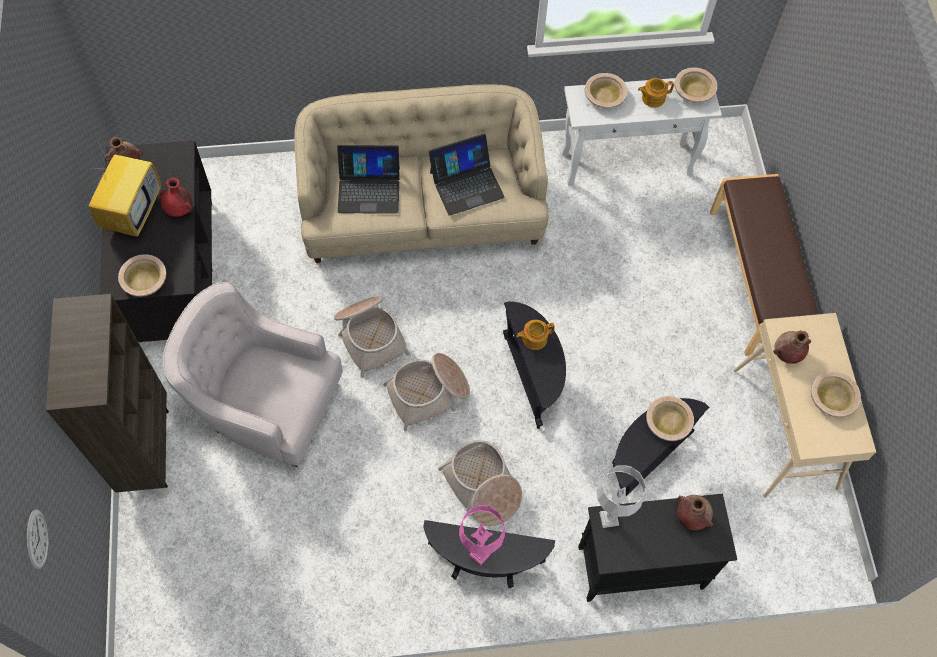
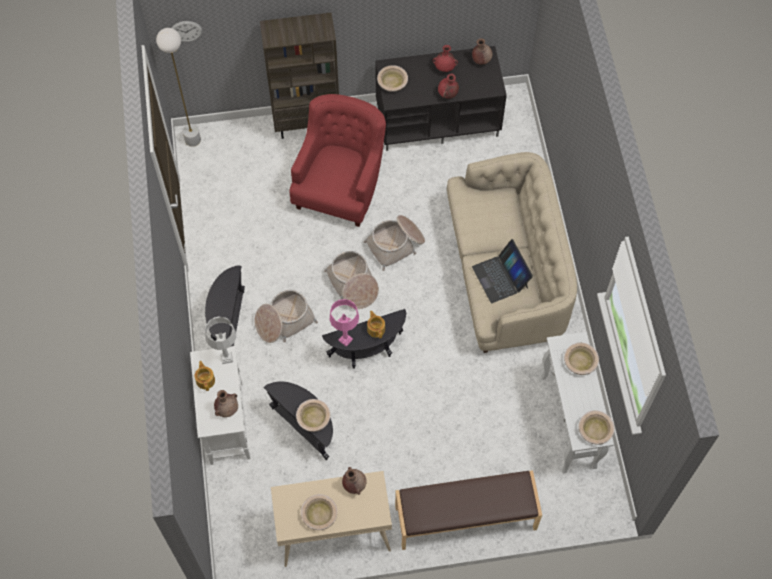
camera: 90 degrees right, 0 degrees up
(133, 211) = (445, 68): television -> red vase
(146, 628) = (192, 140): none -> white floor lamp
(266, 405) = (340, 186): white armchair -> red armchair
(369, 189) = (490, 214): laptop -> none
(479, 554) = (218, 298): pink table lamp -> pink table lamp (345, 339)
(639, 568) = (226, 422): black cabinet -> white cabinet
(652, 98) = (583, 397): teapot -> teapot (205, 380)

